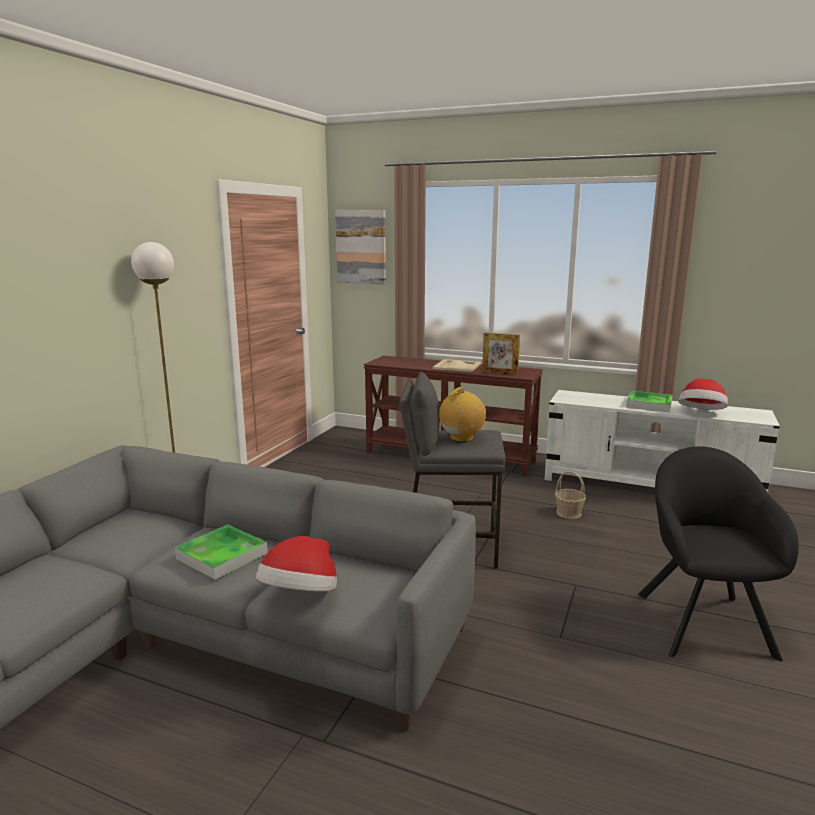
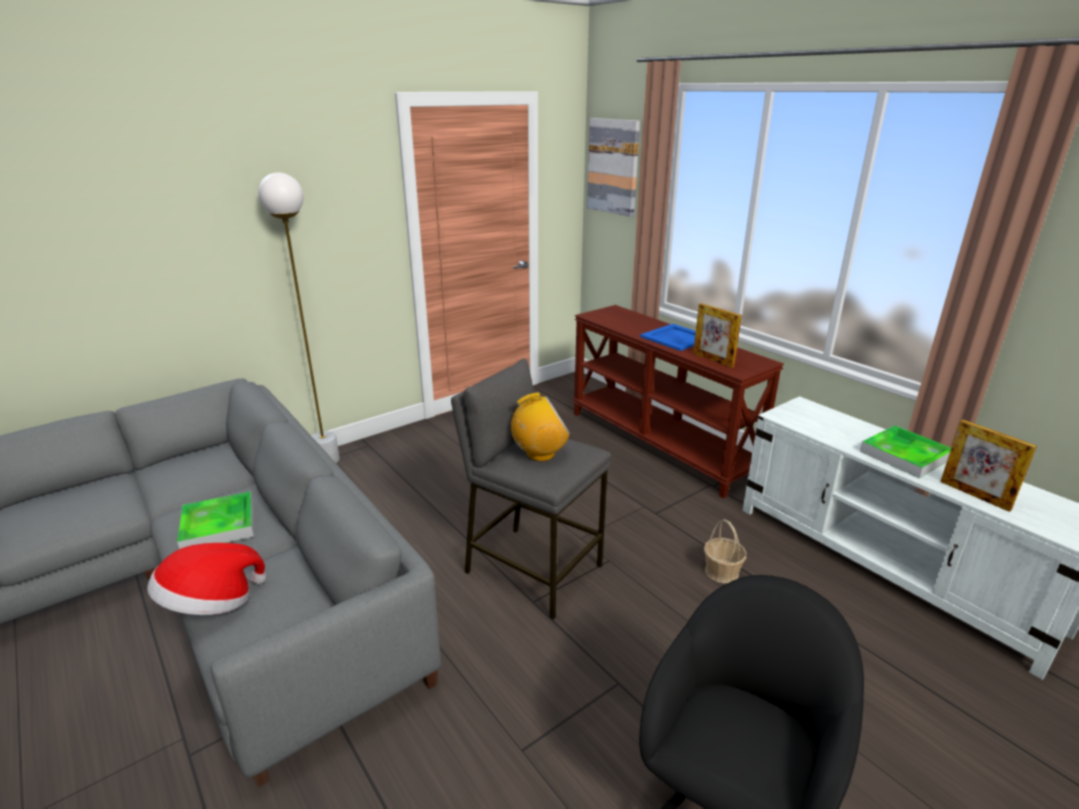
camera: 30 degrees right, 10 degrees up
(457, 366) = (676, 337): beige tray -> blue tray
(701, 413) = (974, 495): hat -> picture frame

